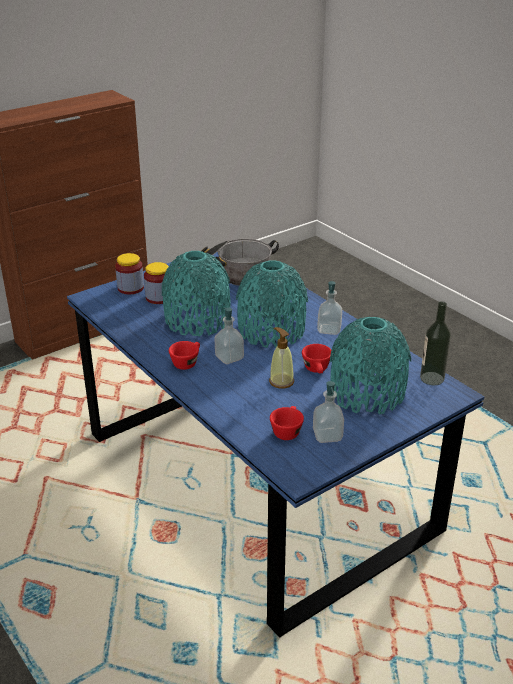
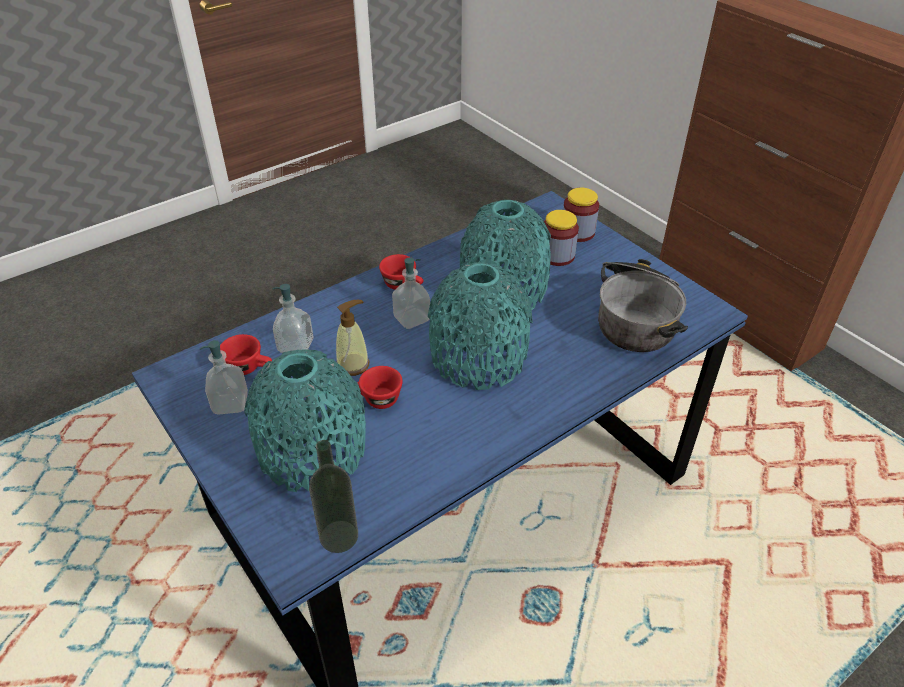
camera: 90 degrees right, 10 degrees up
(329, 329) = (484, 419): soap dispenser -> soap dispenser (295, 345)

